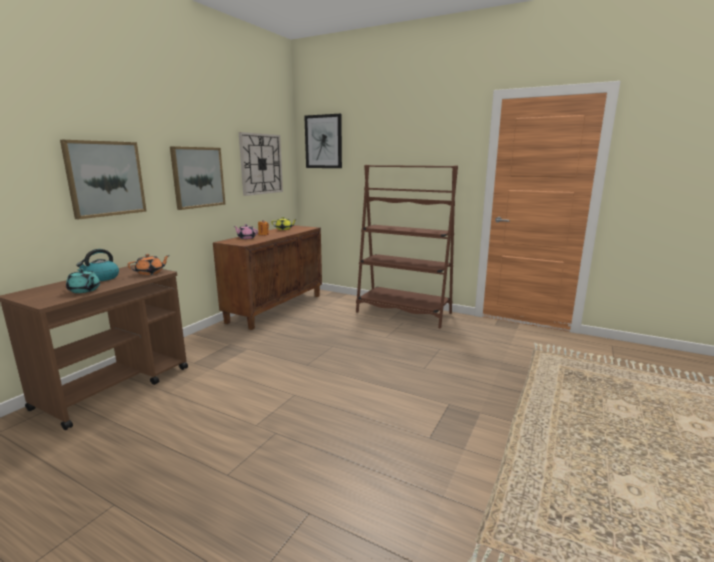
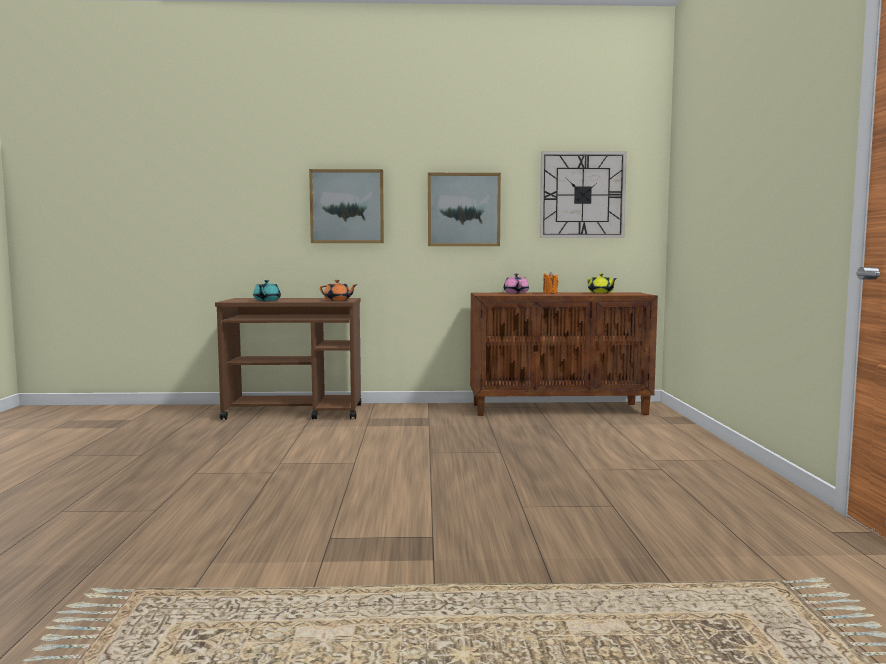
camera: 60 degrees right, 10 degrees down
(101, 278) = (304, 299): kettle -> none
(323, 141) = (689, 153): picture -> none
(403, 313) = (706, 463): brown bookcase -> none

